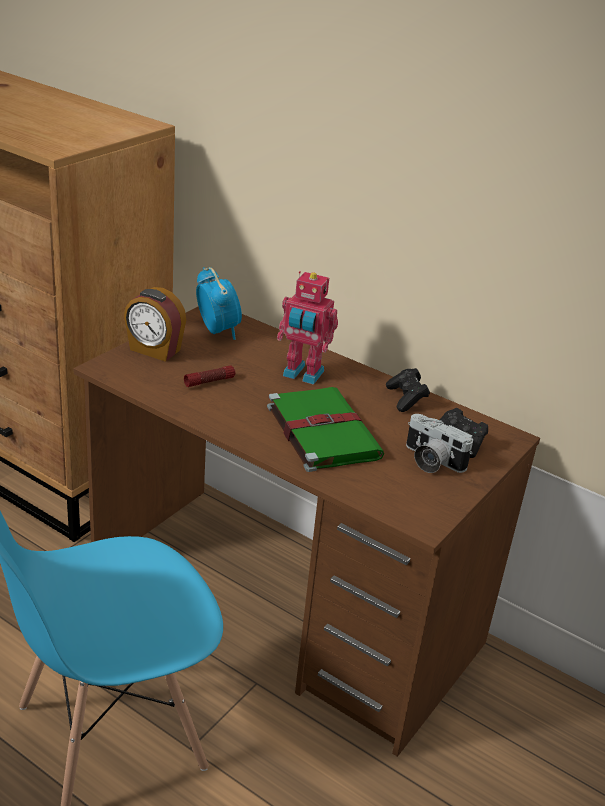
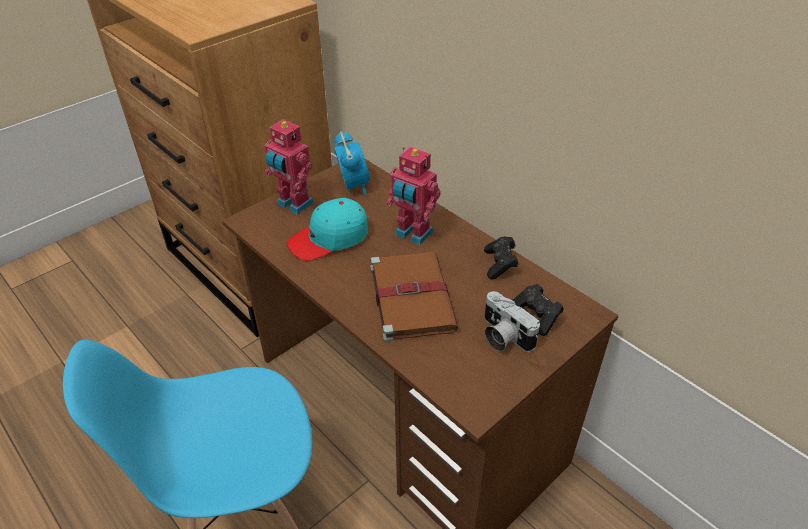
camera: 15 degrees right, 10 degrees up
(154, 350) = (293, 204): alarm clock -> toy robot
(209, 381) = (329, 238): flashlight -> turquoise cap
(321, 431) = (411, 296): green book -> brown book

